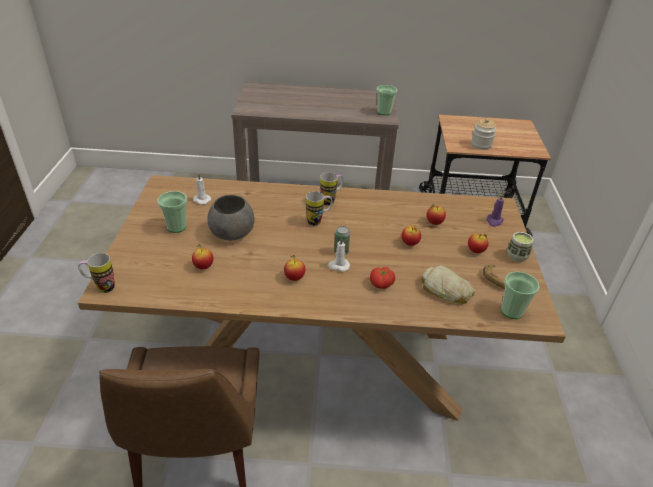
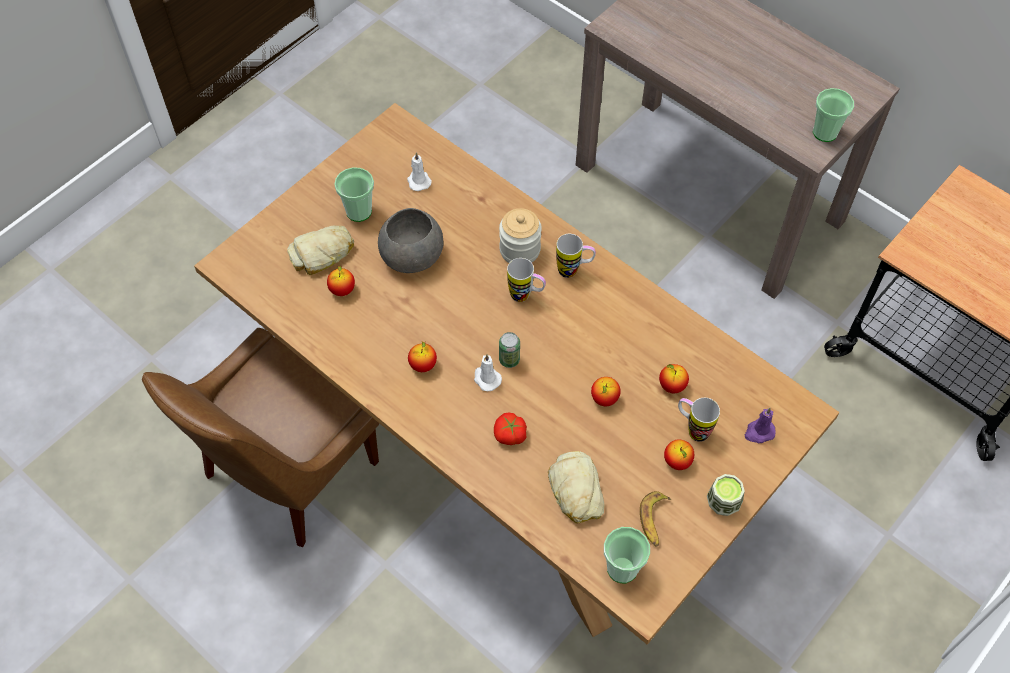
camera: 40 degrees right, 20 degrees up
(101, 287) = (226, 258): mug -> mug (692, 429)
(172, 255) = (322, 253): none -> bread
(481, 145) = (955, 271): jar -> jar (520, 250)

